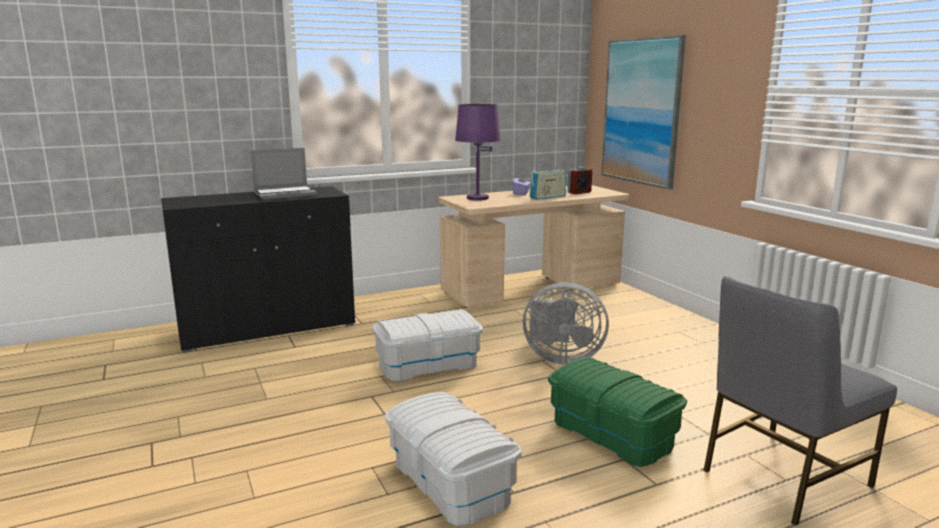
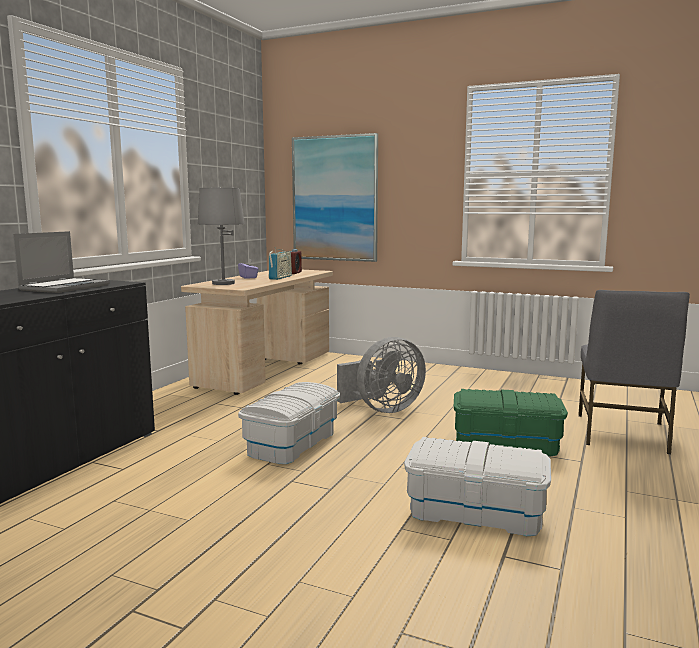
camera: 40 degrees left, 5 degrees down
(477, 198) = (223, 283): purple table lamp -> grey table lamp

